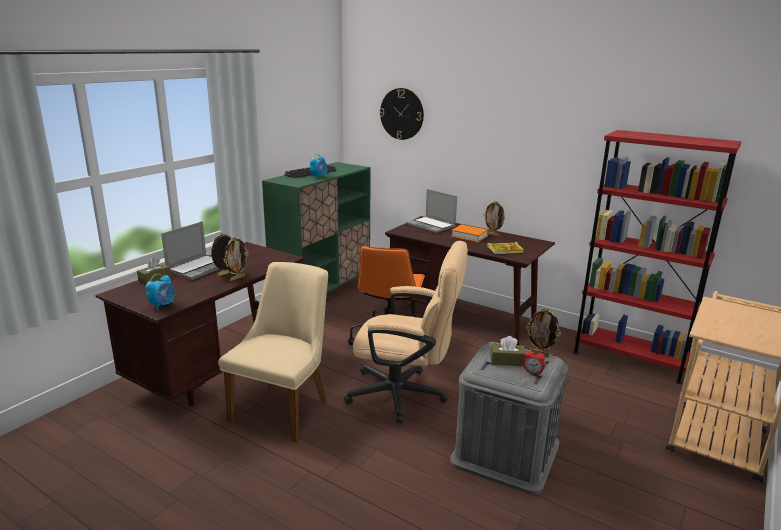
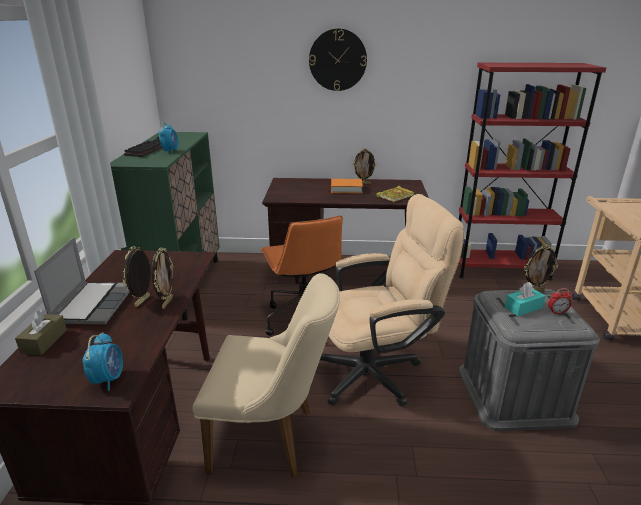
camera: 30 degrees left, 5 degrees up
(285, 406) = (272, 438): beige chair -> beige chair turned 105 degrees clockwise
(402, 114) = (235, 66): wall clock -> wall clock (337, 60)
(432, 226) = (298, 186): laptop -> none
(507, 361) = (523, 307): brown tissue box -> turquoise tissue box

